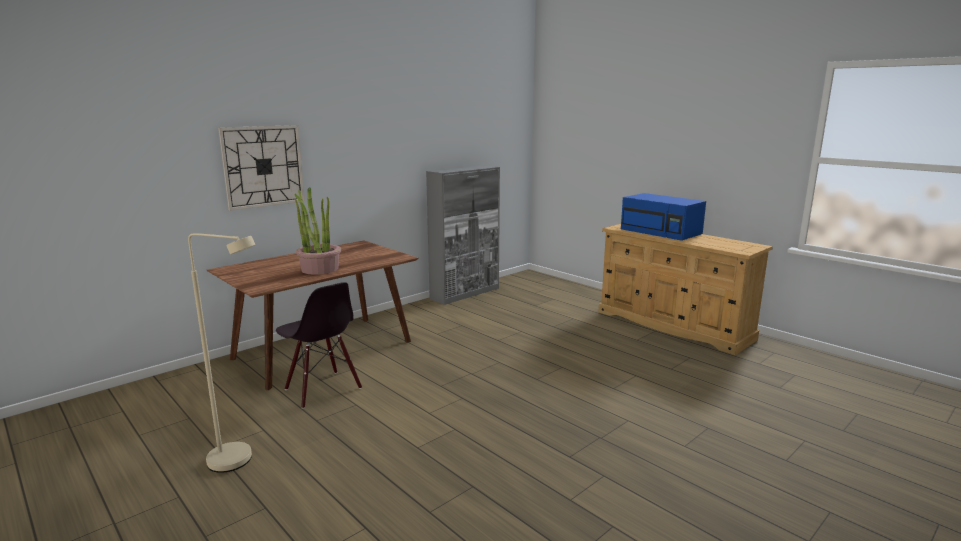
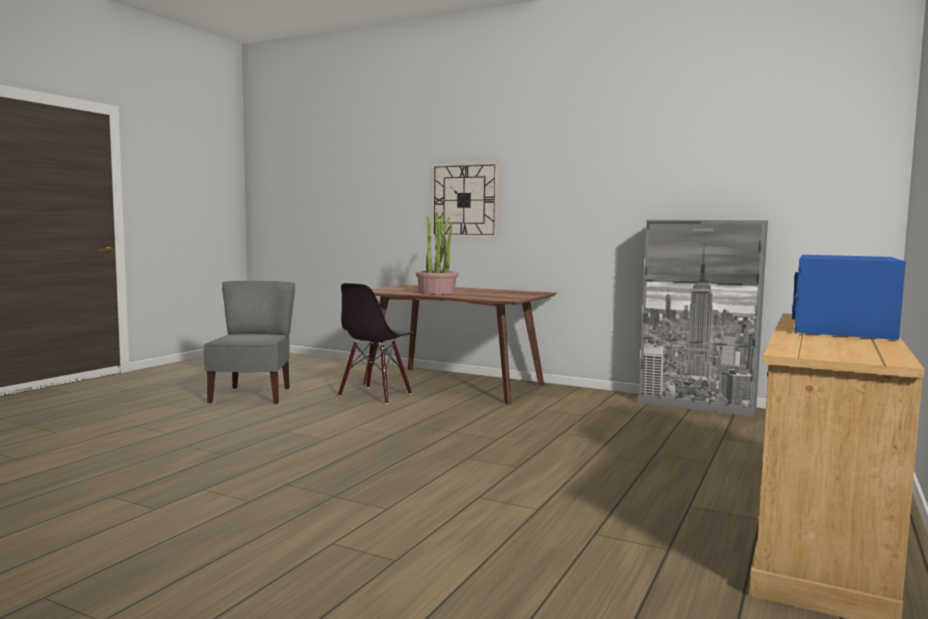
camera: 70 degrees right, 10 degrees down
(239, 462) = (252, 395): beige floor lamp -> grey chair

